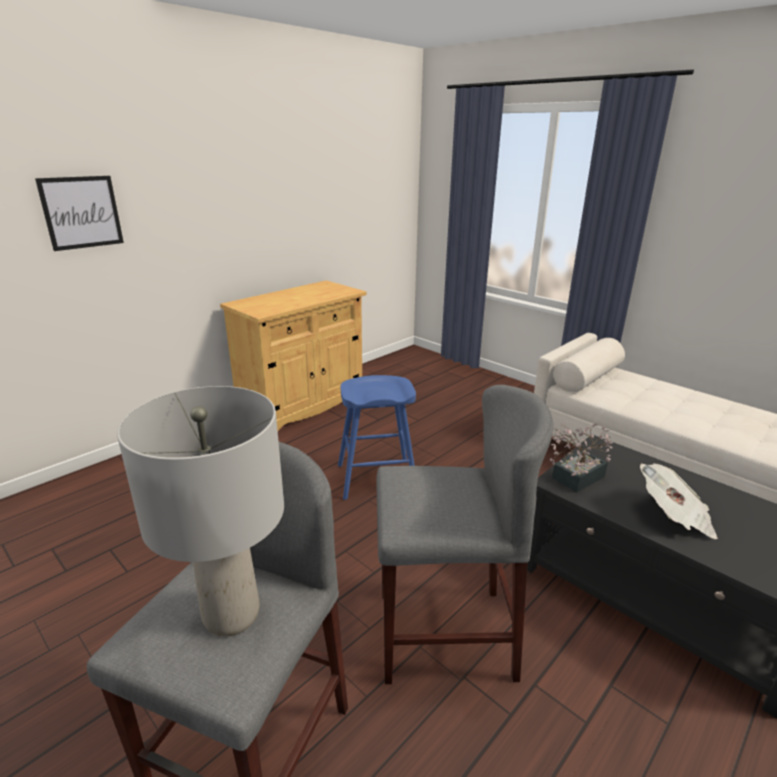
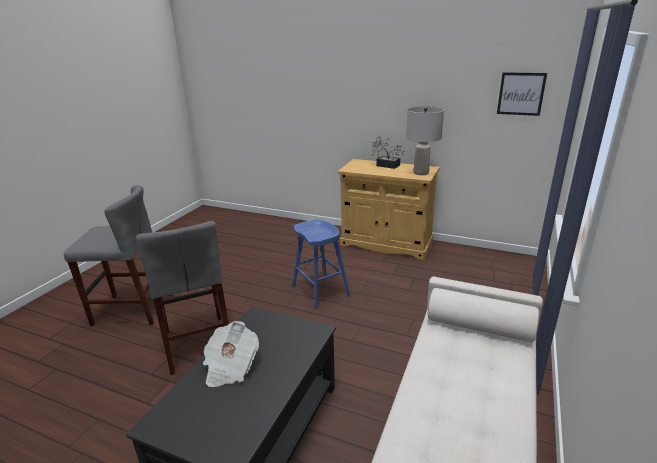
camera: 70 degrees right, 0 degrees up
(81, 212) = (292, 94): picture -> picture (521, 94)
(232, 615) = (104, 237): grey table lamp -> grey table lamp (421, 173)
(573, 479) = (262, 321): potted plant -> potted plant (385, 165)

